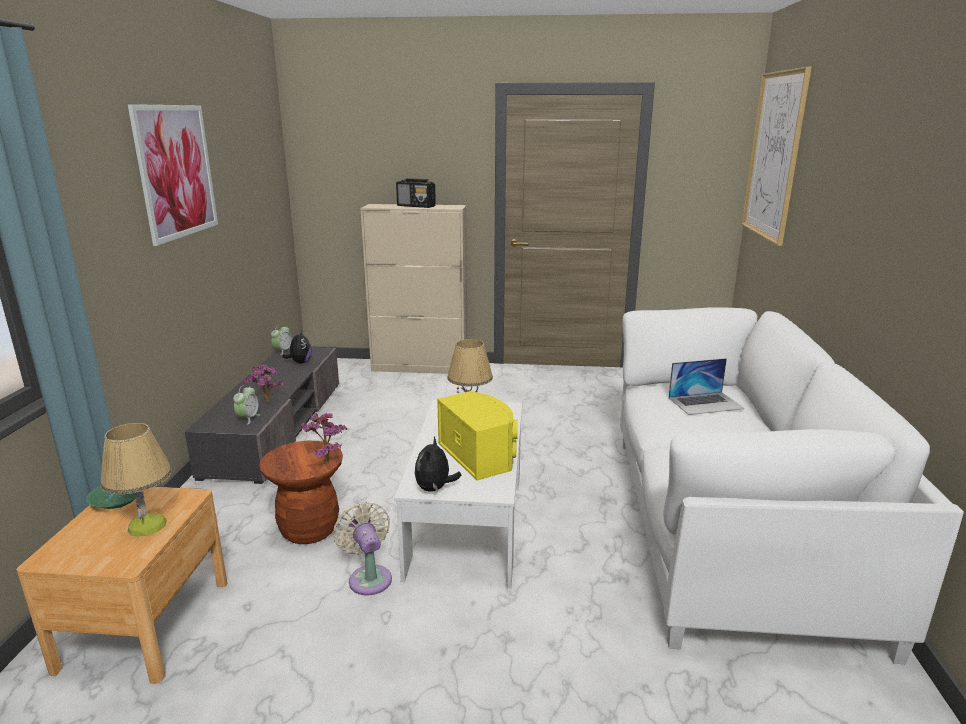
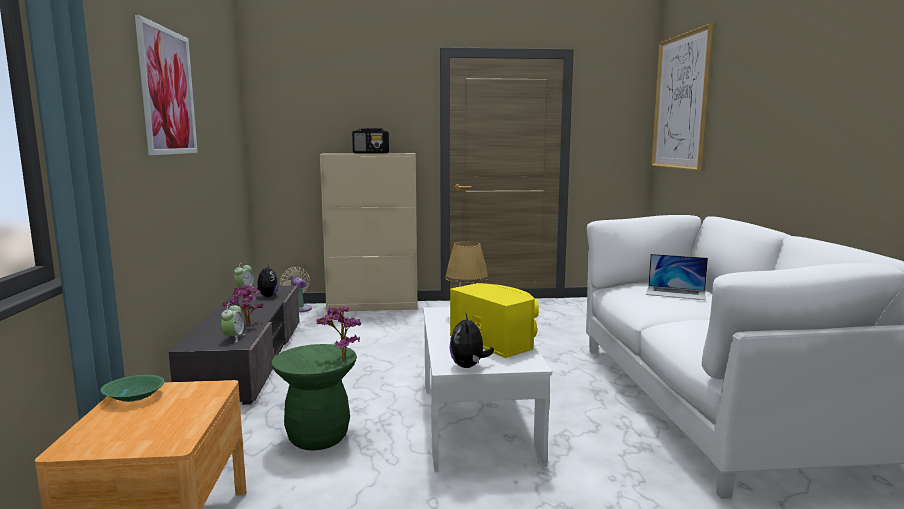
camera: 10 degrees left, 10 degrees down
(147, 525) = (179, 412): table lamp -> none
(309, 529) = (318, 437): brown stool -> green stool
(369, 577) = (399, 471): beige fan -> beige fan (299, 308)
(705, 403) = (676, 293): laptop -> laptop turned 45 degrees clockwise

